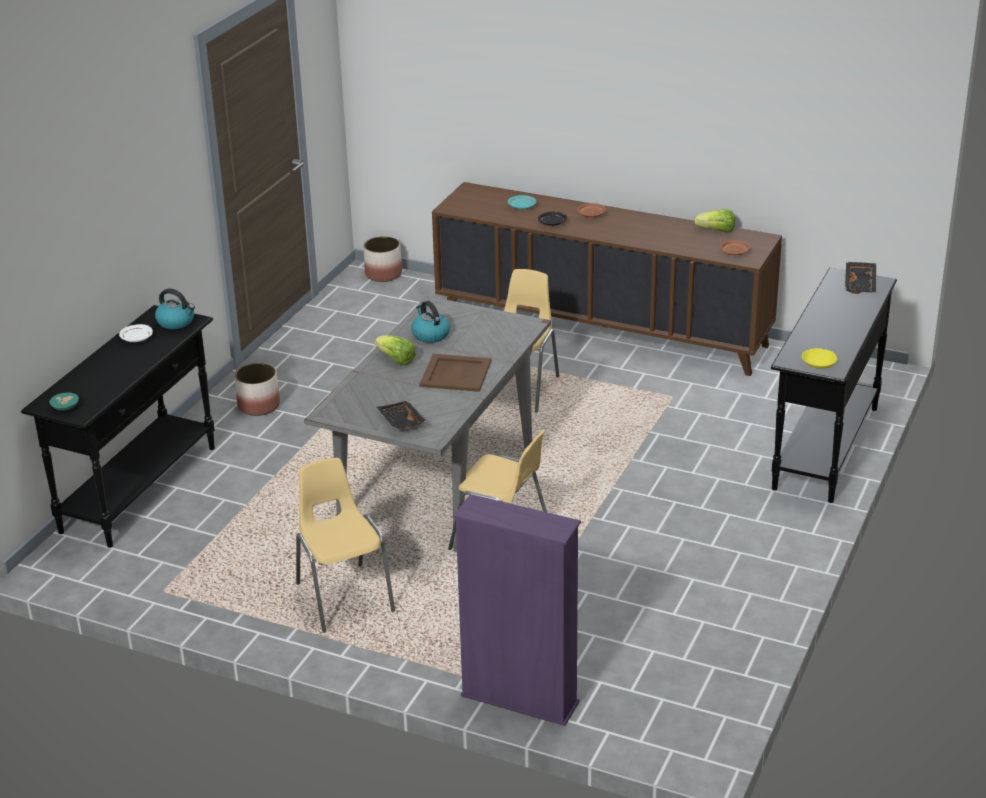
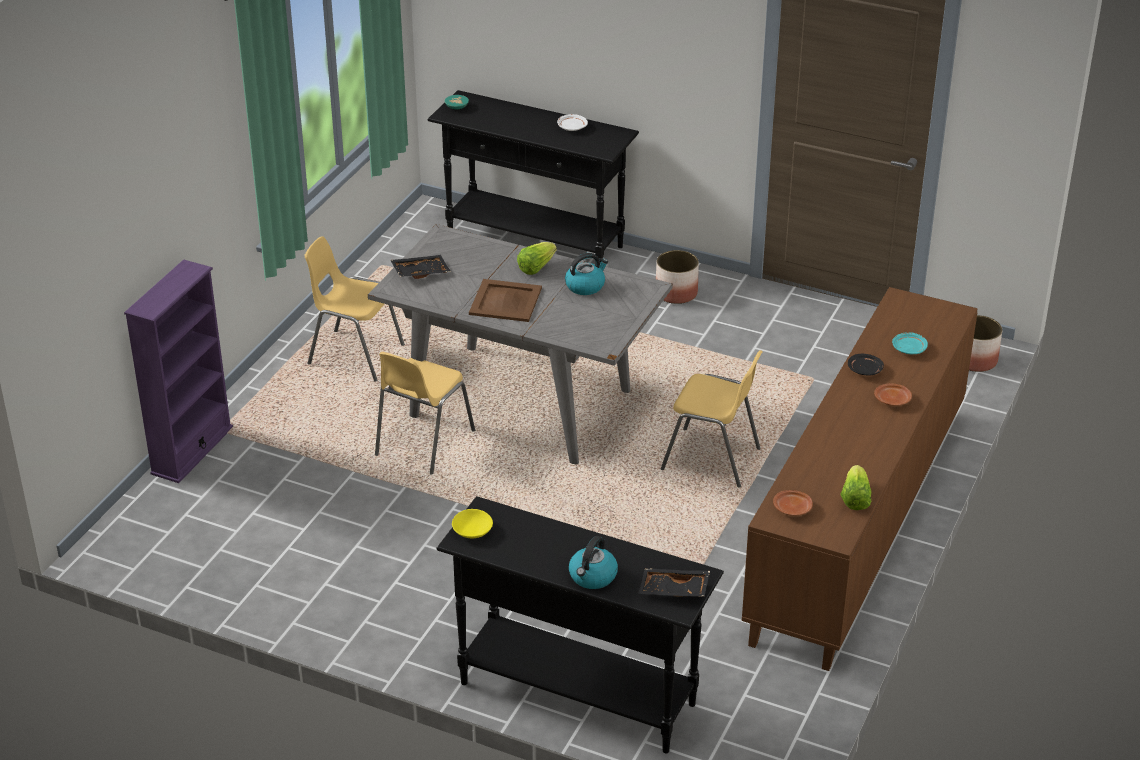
camera: 90 degrees right, 5 degrees up
(176, 322) = (602, 143): kettle -> kettle (592, 577)
(344, 597) = (355, 355): yellow chair -> yellow chair turned 135 degrees counterclockwise

